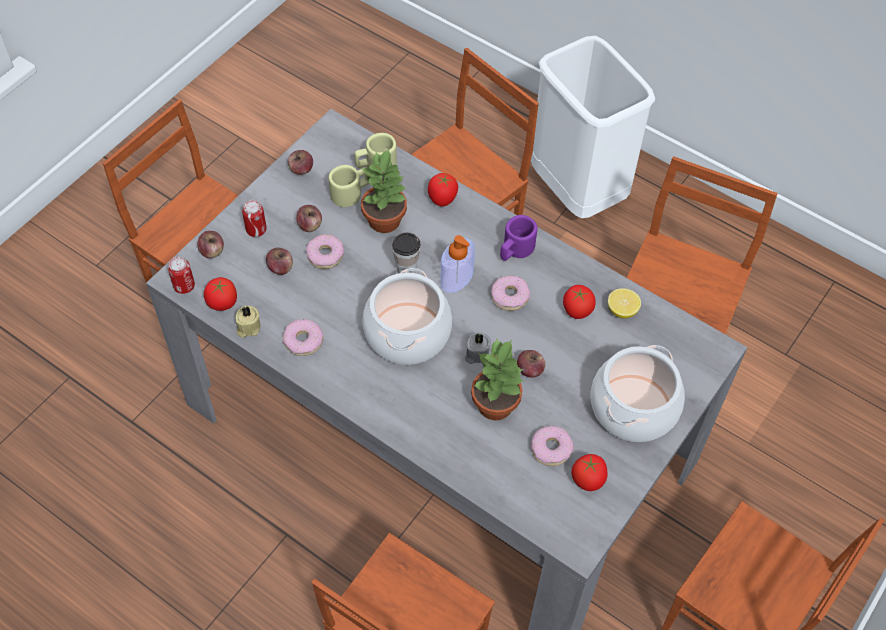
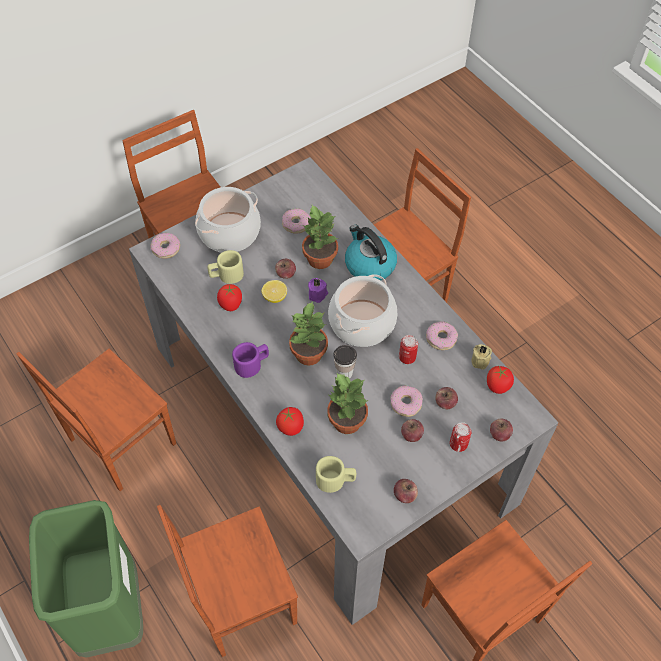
camera: 160 degrees left, 0 degrees up
(184, 286) = (527, 409): can -> can (407, 357)
(351, 193) = (367, 457): beige mug -> beige mug (226, 275)
(426, 415) = (369, 265): none -> kettle
(456, 278) = (308, 354): soap dispenser -> potted plant
(476, 354) = (318, 294): grey candle -> purple candle
(510, 297) = (274, 328): donut -> donut (166, 248)
(577, 193) = (110, 611): white trash can -> green trash can
(588, 479) = (282, 202): tomato -> none
(622, 310) = (198, 295): lemon -> lemon (275, 297)

